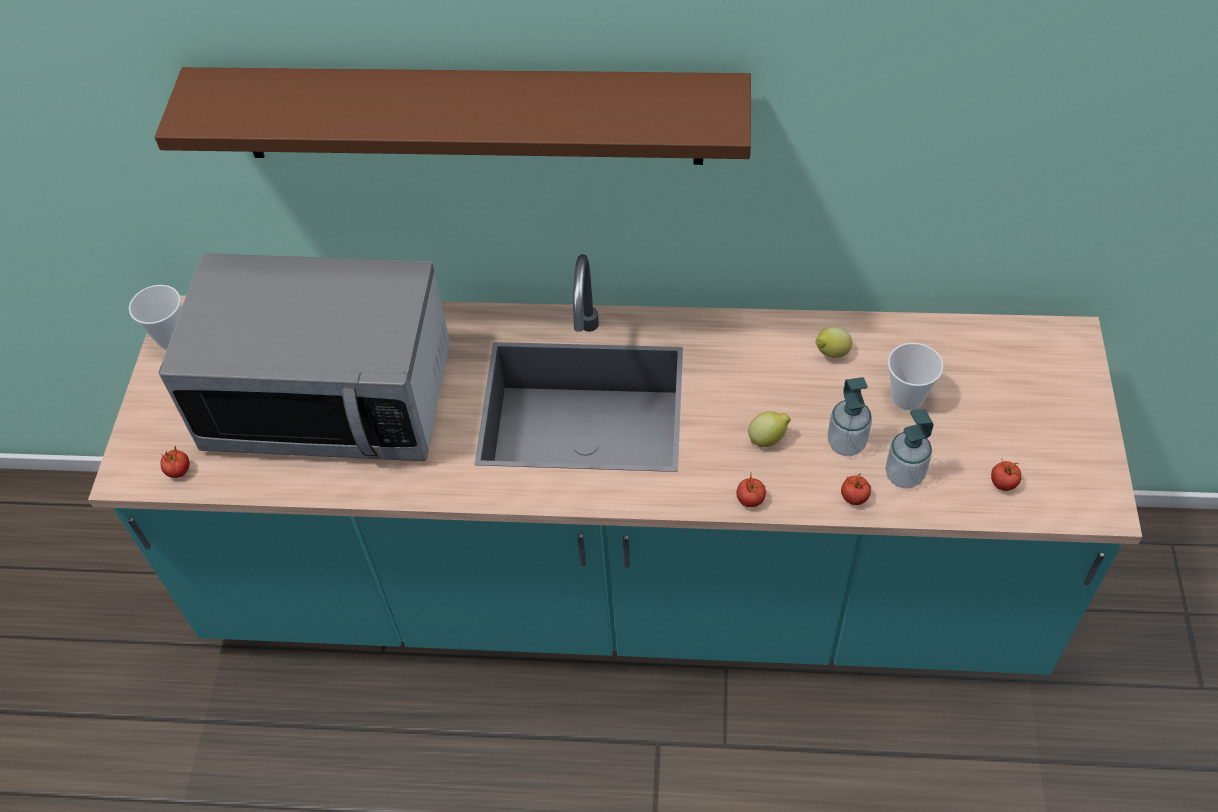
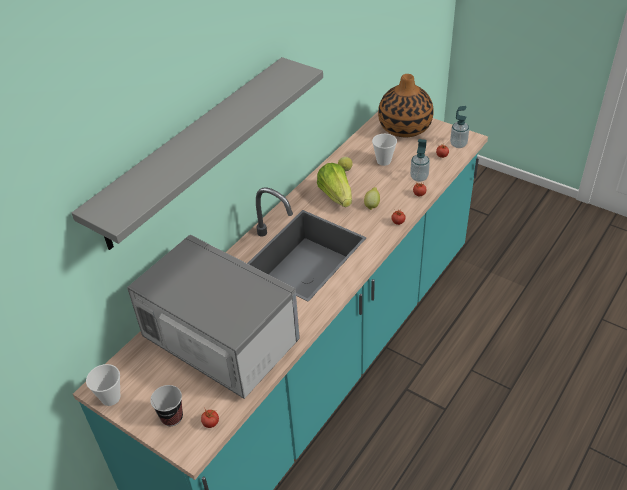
camera: 60 degrees left, 10 degrees down
(169, 421) = (172, 417): none -> cup
(330, 398) = (220, 341): microwave -> microwave turned 90 degrees counterclockwise
(469, 115) = (193, 151): brown shelf -> grey shelf
(753, 375) = (336, 196): none -> lettuce
(846, 443) = (392, 185): soap dispenser -> soap dispenser (458, 144)
(1042, 382) = (404, 127): none -> vase

